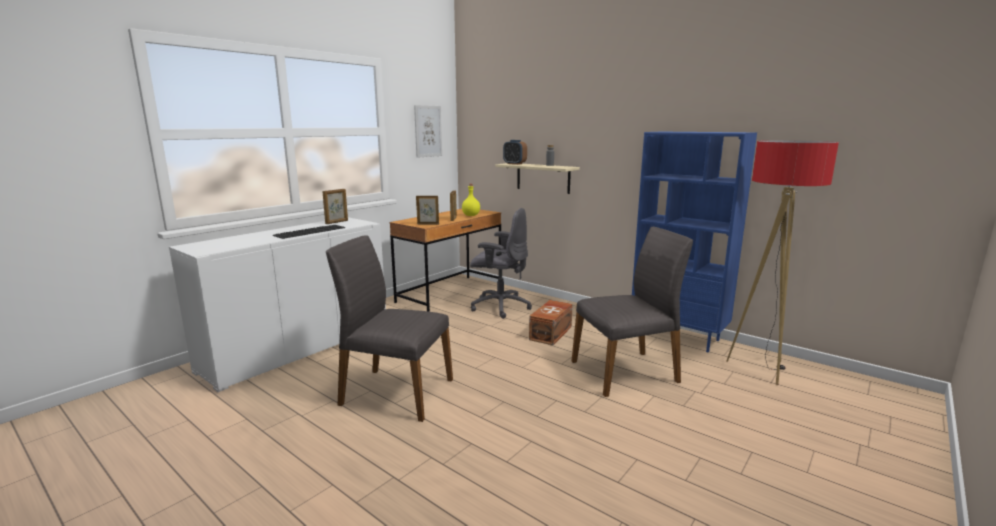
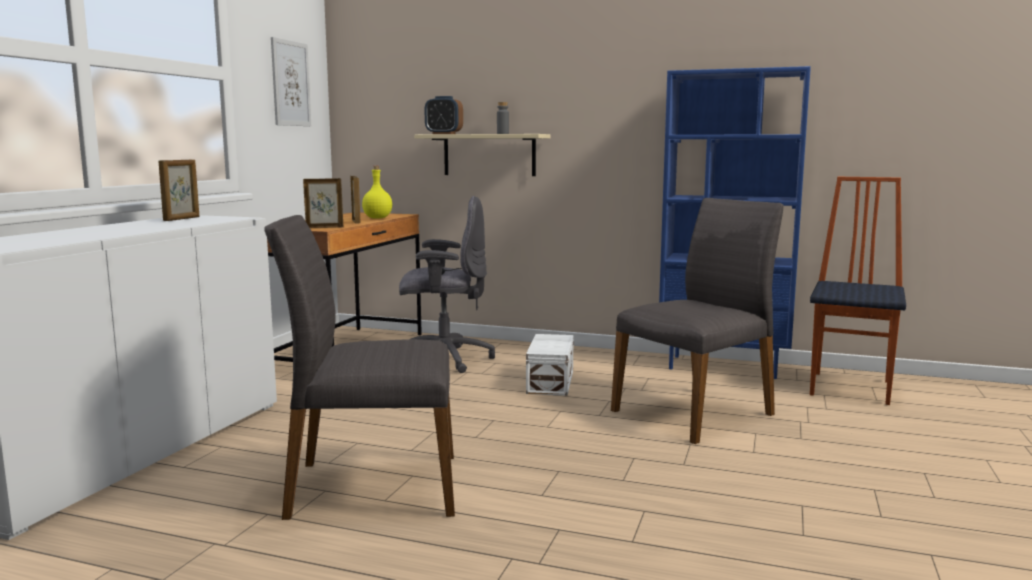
camera: 20 degrees left, 5 degrees down
(310, 231) = (152, 227): keyboard -> none
(551, 333) = (551, 382): brown storage box -> white storage box
(761, 369) = (852, 388): floor lamp -> chair

